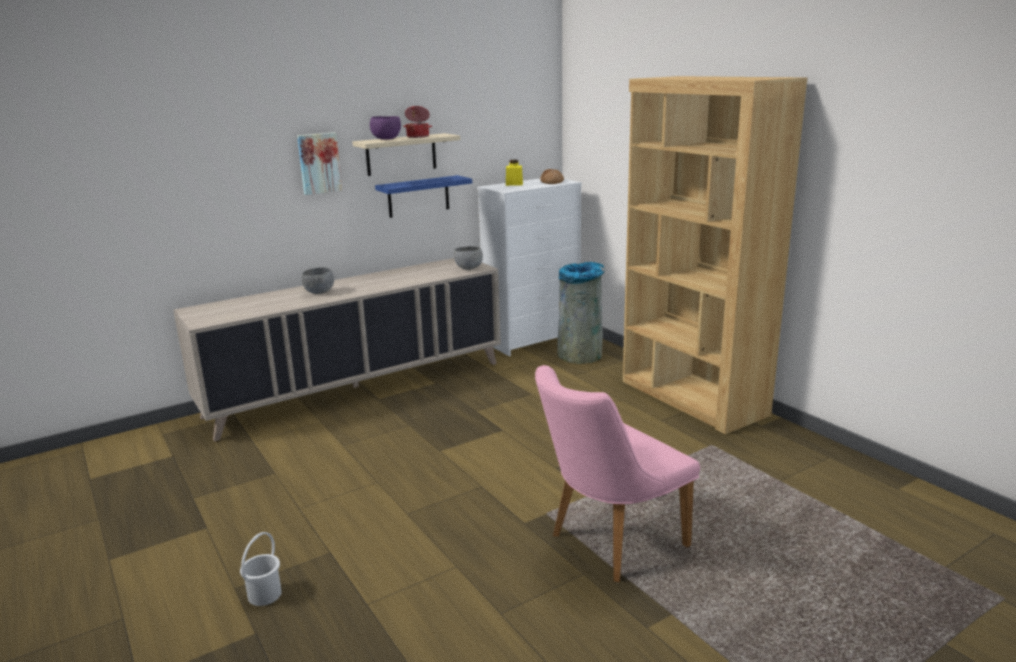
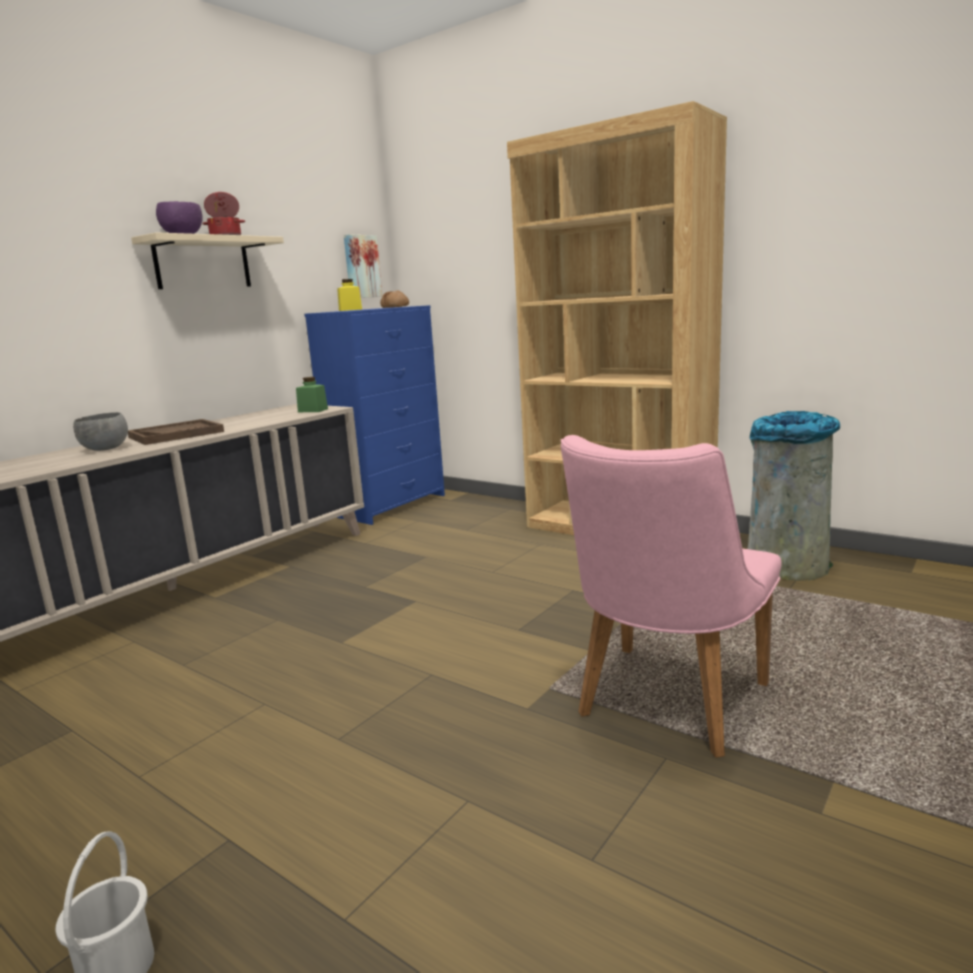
camera: 20 degrees left, 5 degrees down
(319, 163) = (82, 264): picture -> picture (361, 266)
(367, 283) = (176, 434): none -> brown tray
(418, 196) = (231, 323): blue shelf -> none
(468, 268) = (313, 410): grey bowl -> green jar
(533, 339) = (390, 505): white dresser -> blue dresser
(580, 354) = (457, 510): grey trash can -> grey trash can (786, 564)

